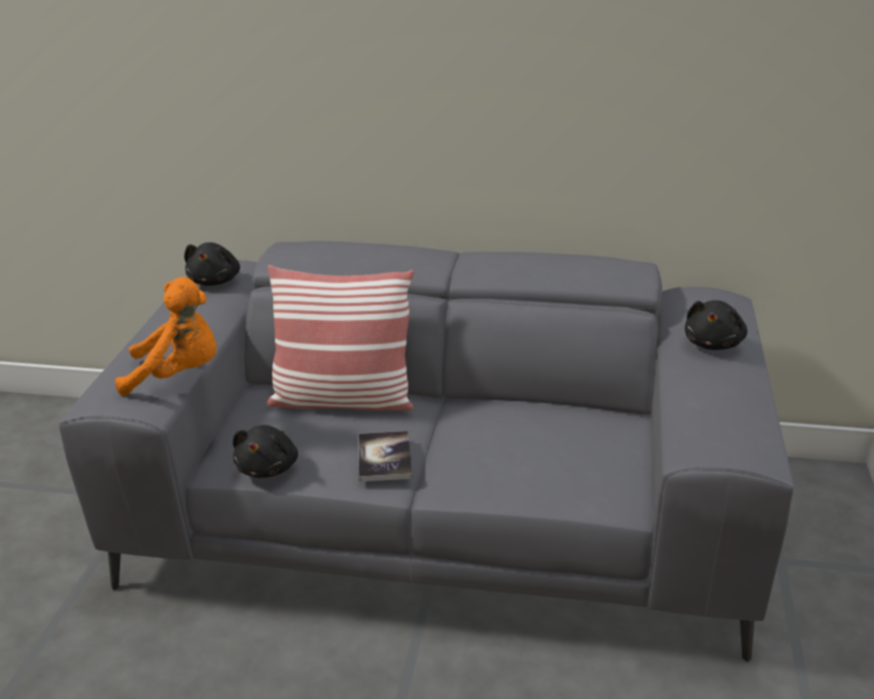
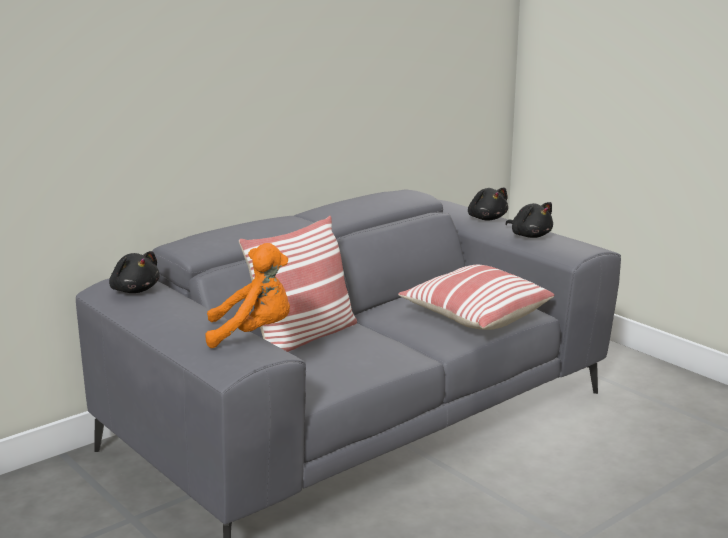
camera: 50 degrees left, 10 degrees down
(178, 375) = (253, 333): orange plush toy -> orange plush toy turned 45 degrees clockwise
(268, 468) = (338, 382): black plush toy -> black plush toy (530, 235)
(384, 458) = (392, 347): book -> none
(545, 469) = (475, 316): none -> pillow

